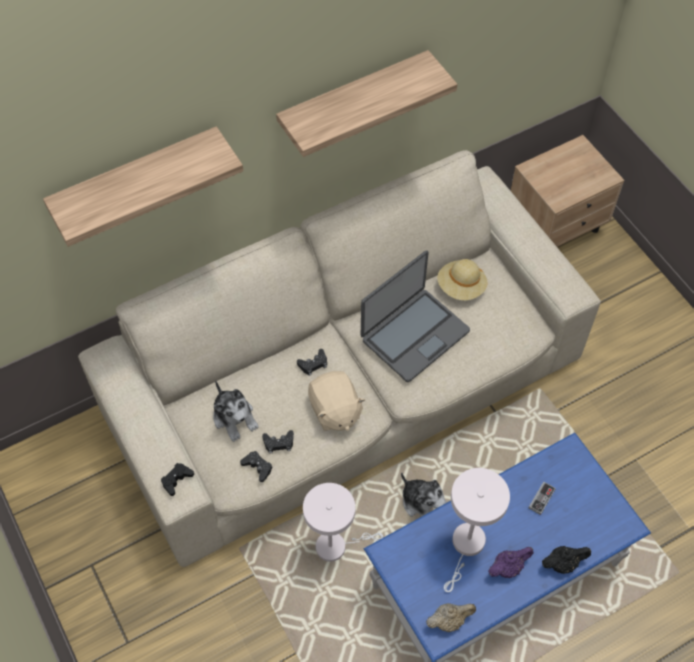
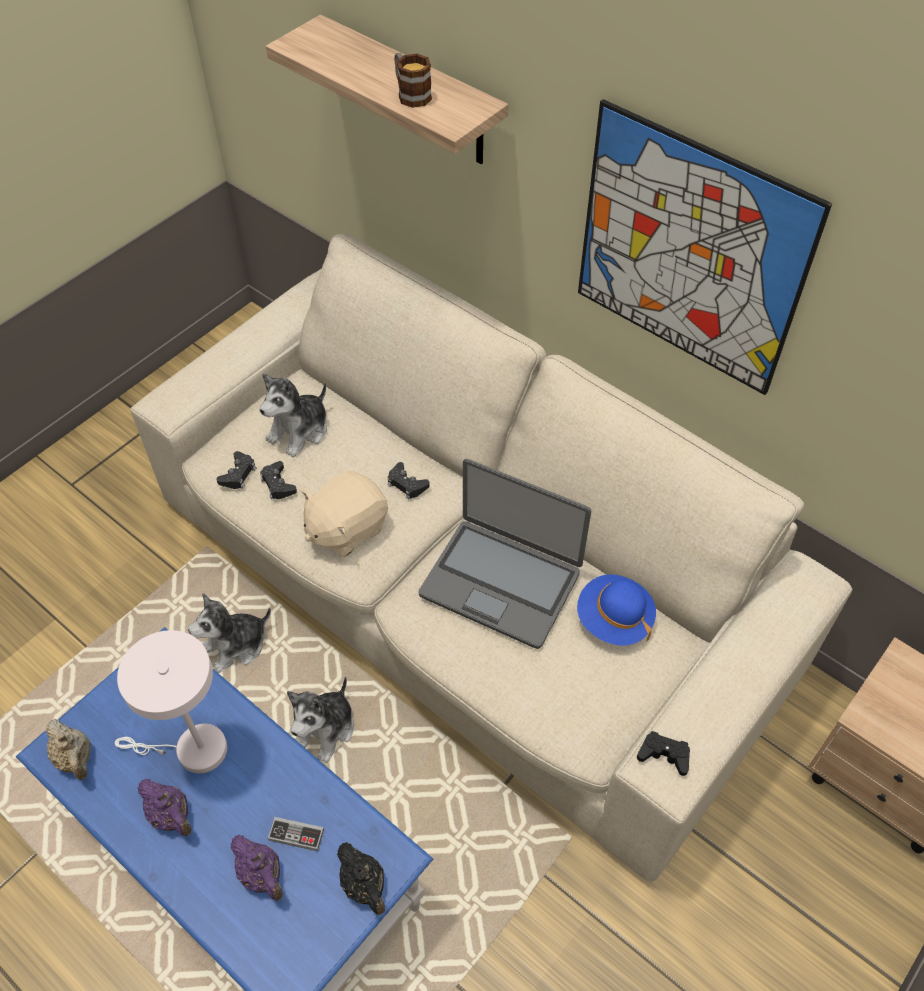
camera: 70 degrees right, 5 degrees down
(176, 480) = (183, 394): black game controller -> black game controller (664, 755)
(178, 172) = (410, 94): none -> mug
(336, 546) = (236, 646): white table lamp -> plush toy
(353, 100) = (689, 252): shelf -> picture
(461, 287) = (614, 619): beige hat -> blue hat
(561, 523) = (262, 875): none -> purple teapot
(563, 563) = (195, 895): black teapot -> black teapot (365, 885)

